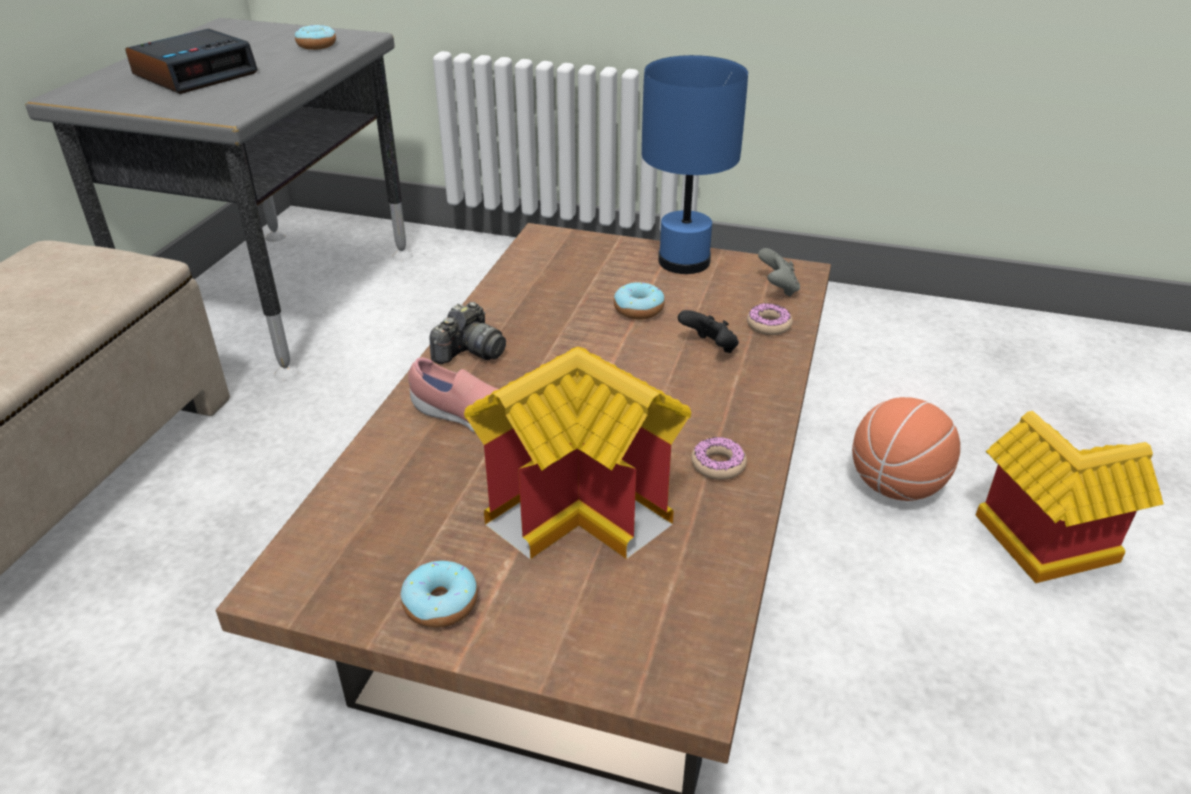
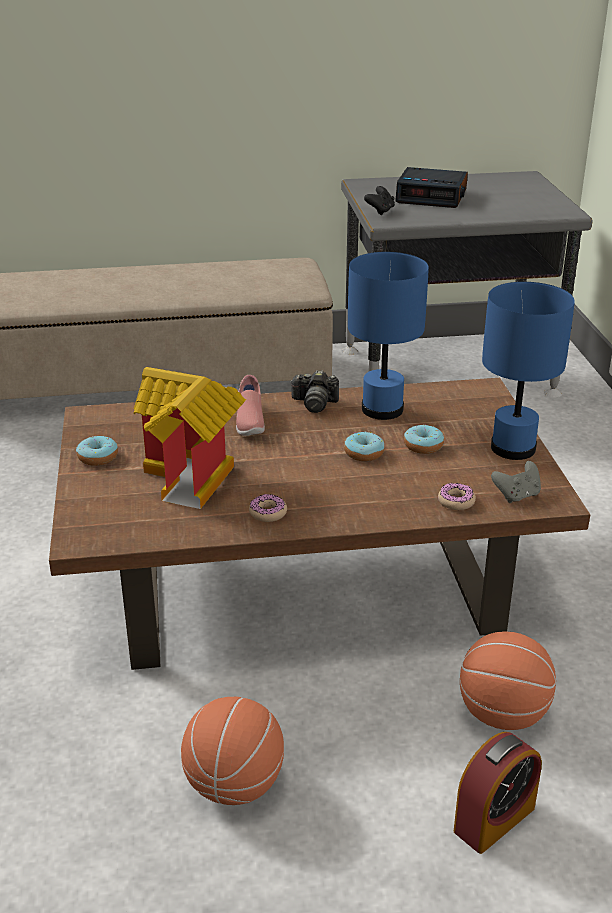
camera: 65 degrees right, 5 degrees down
(317, 45) = (529, 207): donut -> donut (364, 453)
(532, 311) = (381, 410): none -> blue table lamp
(709, 348) = (400, 483): black game controller -> black game controller (380, 211)
(954, 747) = (234, 785): none -> basketball
(1039, 547) = (494, 819): toy house -> alarm clock

